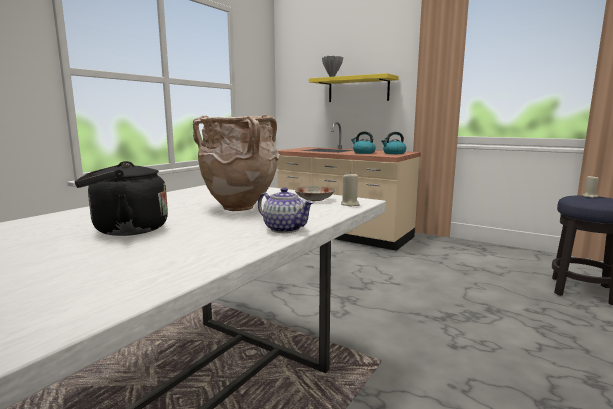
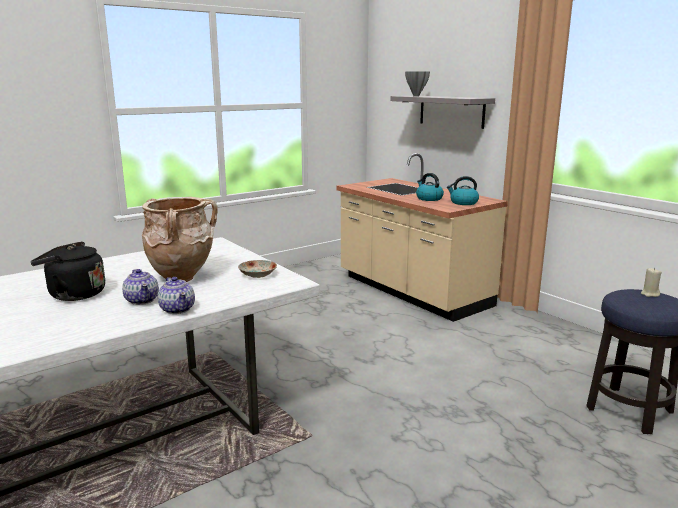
camera: 20 degrees right, 5 degrees up
(227, 226) = (142, 300): none -> teapot
(350, 204) = (276, 286): beige candle -> none
(358, 89) = (451, 111): yellow shelf -> grey shelf

